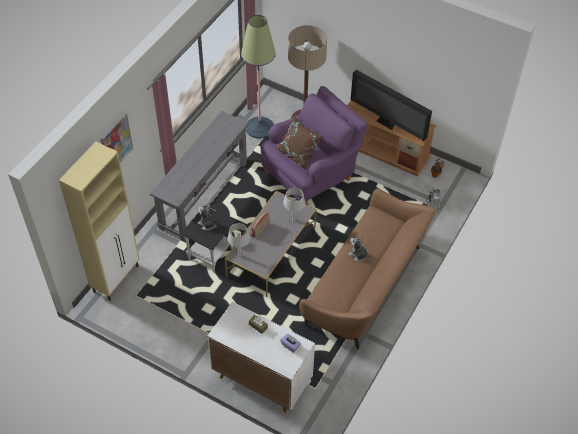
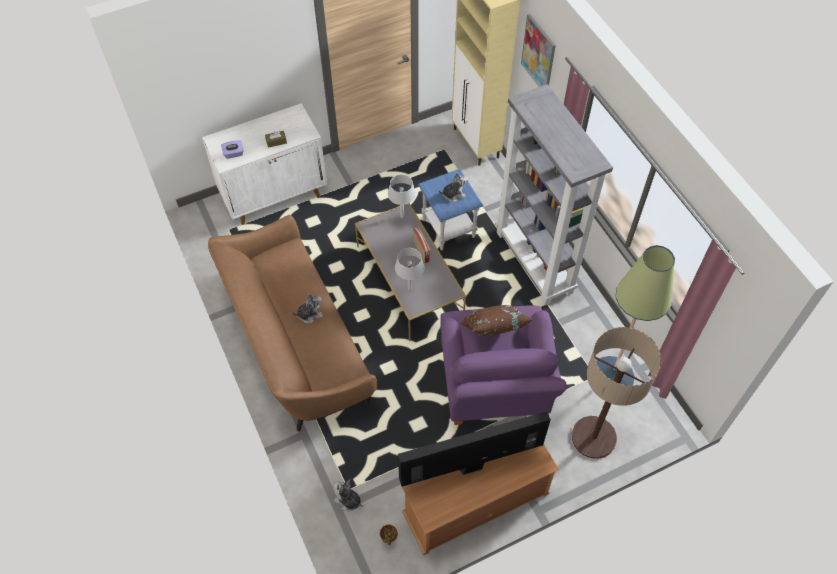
camera: 125 degrees right, 5 degrees up
(204, 195) = (535, 262): grey console table -> grey bookcase
(210, 254) = (448, 228): black side table -> blue side table

